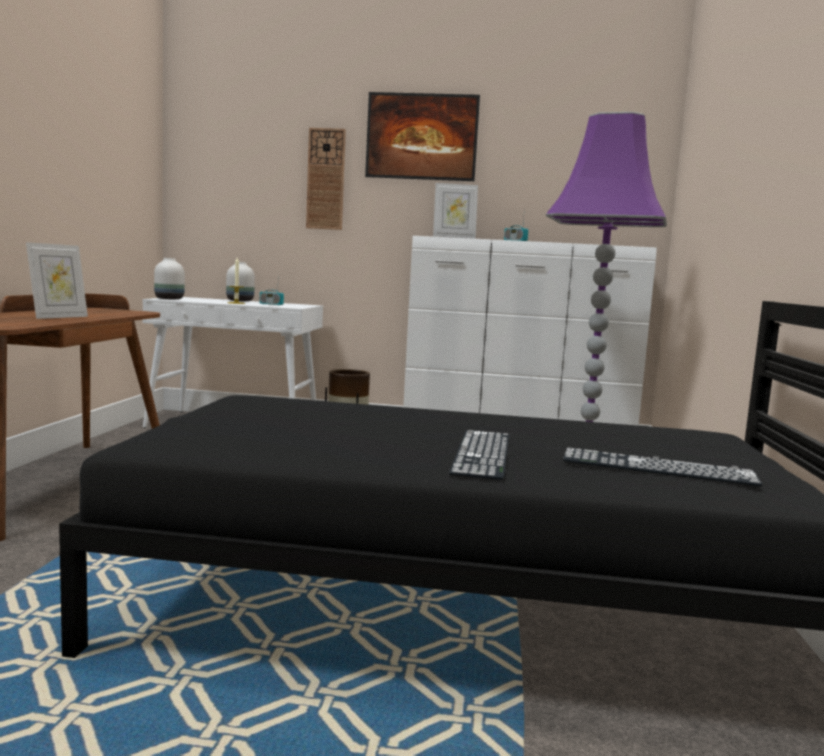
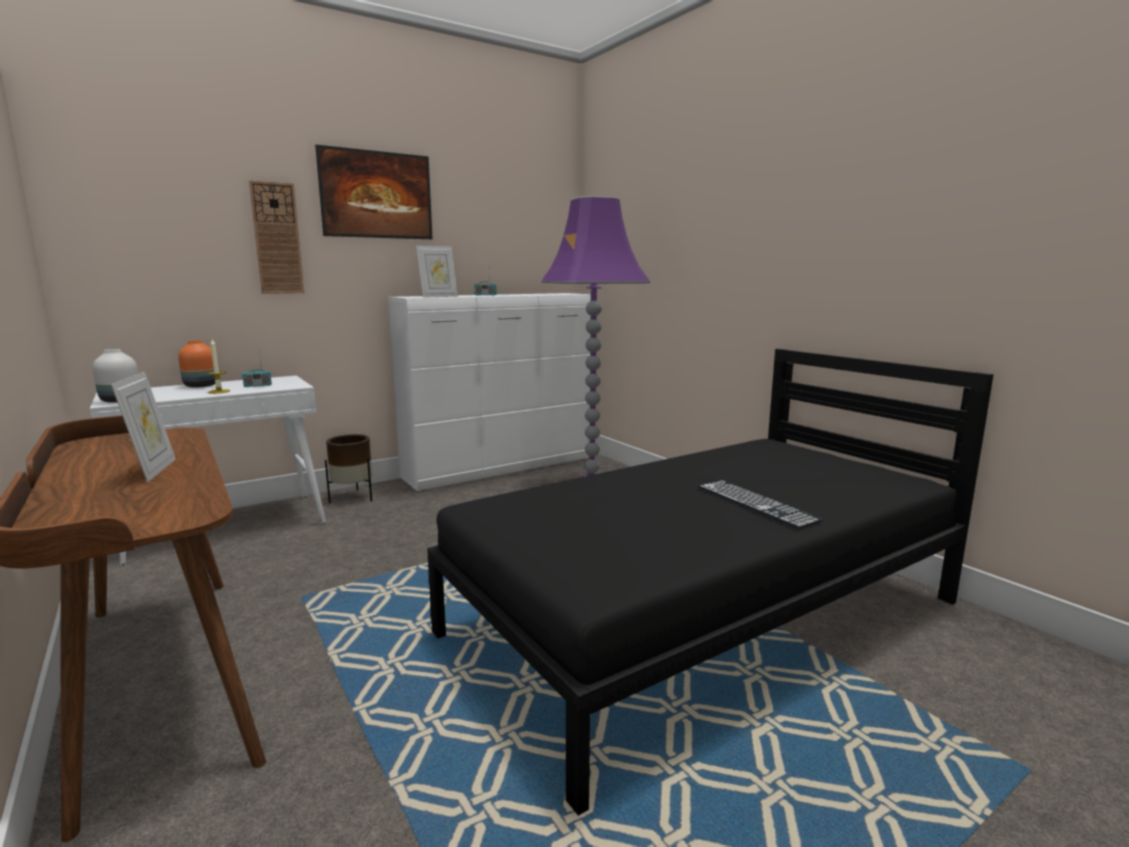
camera: 40 degrees left, 5 degrees up
(240, 301) = (202, 386): white vase -> orange vase
(657, 467) = (837, 480): keyboard -> none

